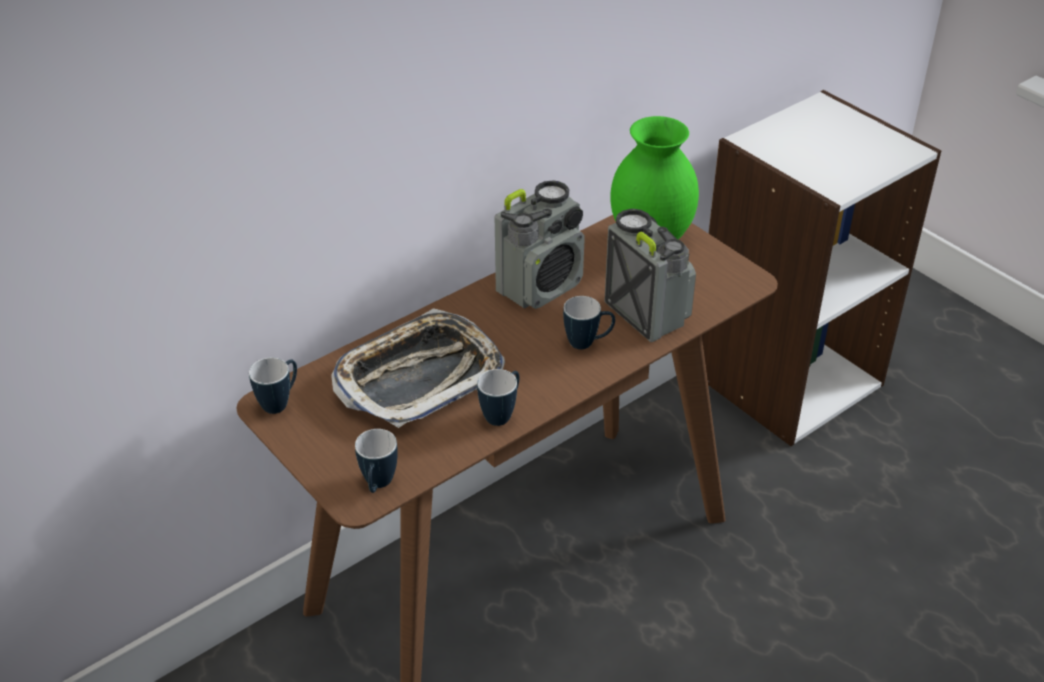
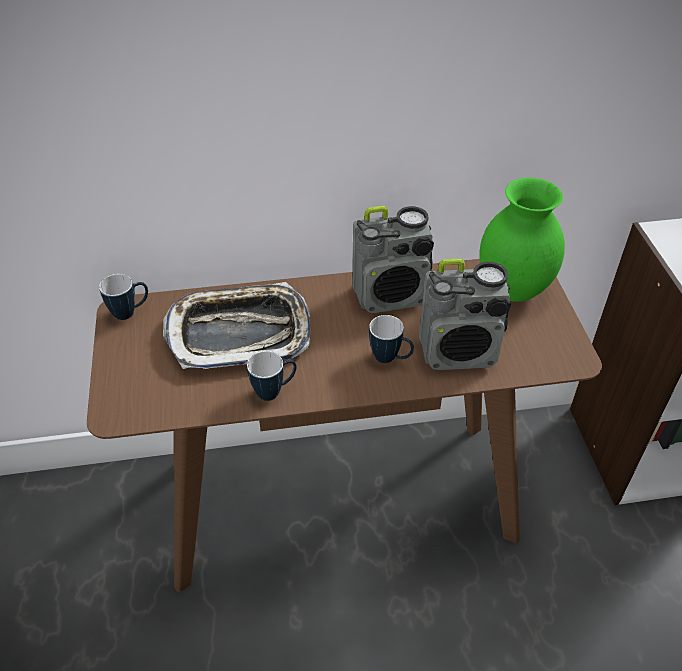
camera: 30 degrees right, 5 degrees up
(378, 486) = (136, 409): mug -> none
(646, 313) = (459, 352): radio -> radio turned 90 degrees clockwise

